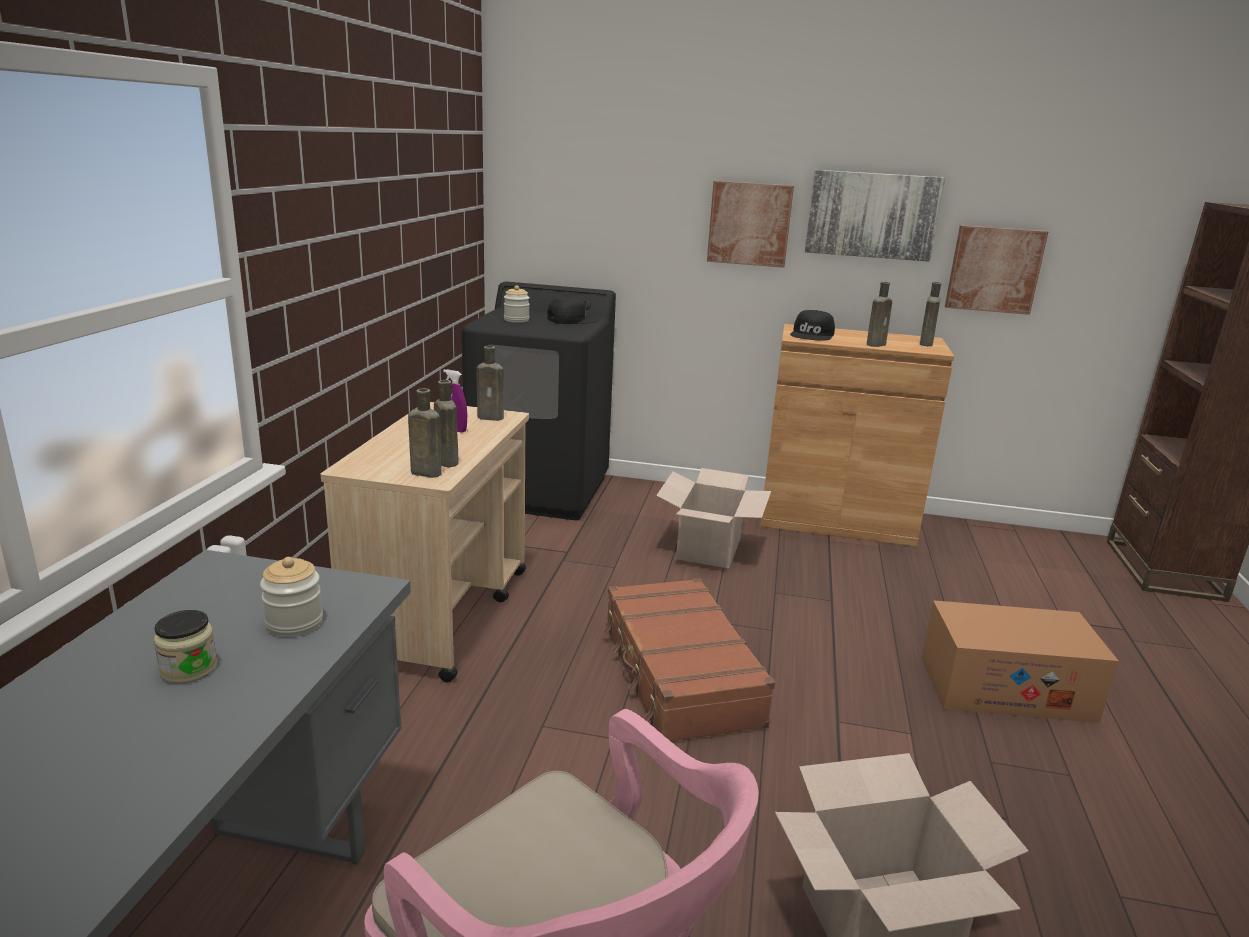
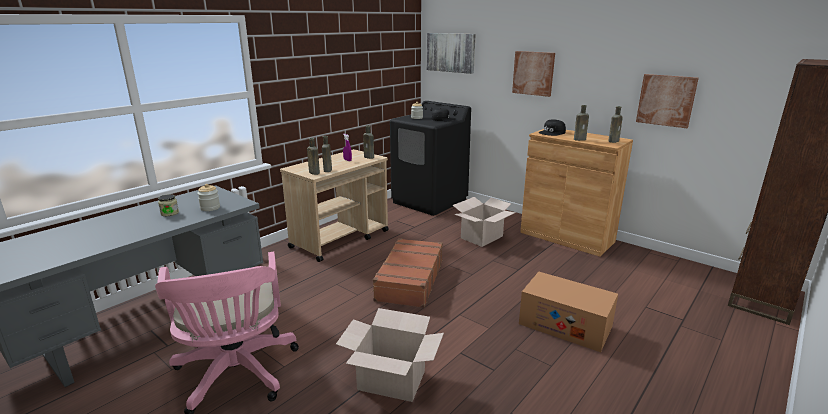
camera: 30 degrees right, 0 degrees up
(872, 215) = (595, 68): picture -> picture (450, 52)

